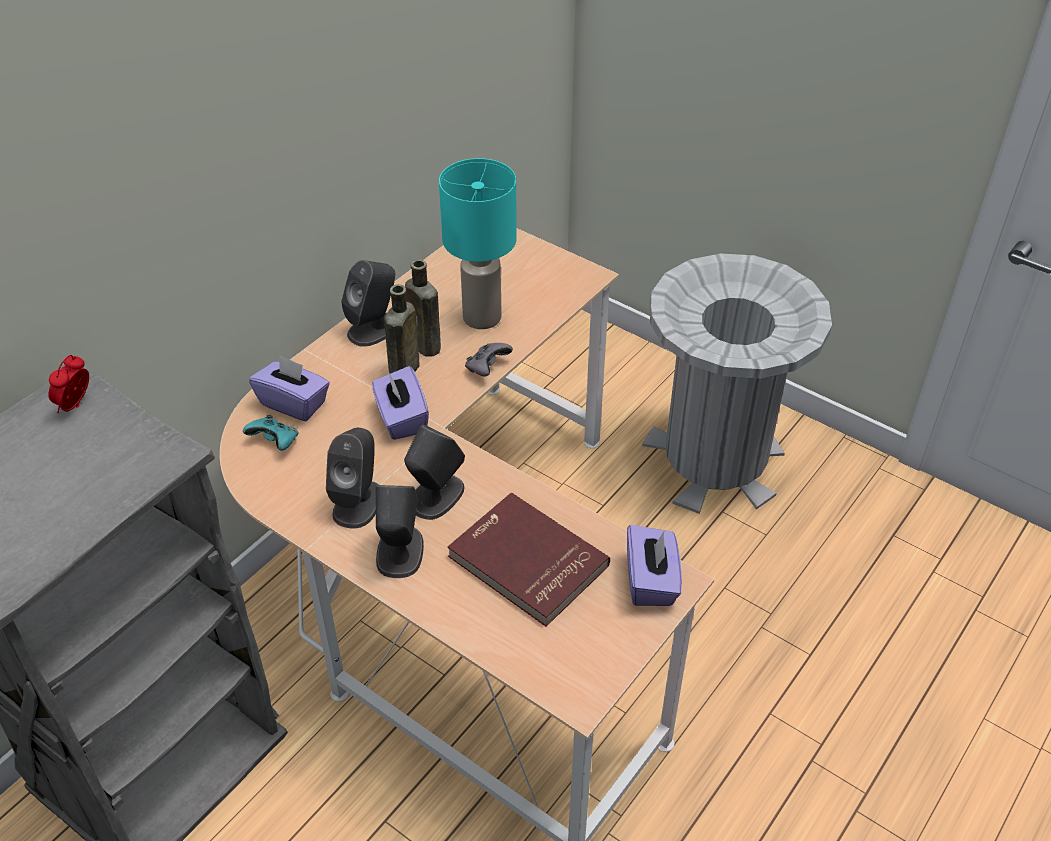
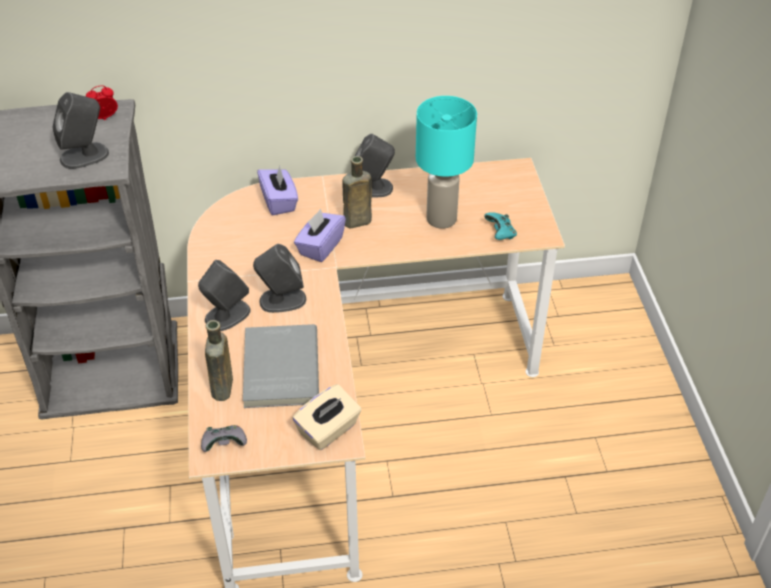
camera: 45 degrees right, 0 degrees up
(275, 442) = (244, 216): turquoise game controller -> turquoise game controller (500, 234)
(358, 503) = (241, 275): grey speaker -> grey speaker (85, 156)
(427, 347) = (387, 216): brown bottle -> brown bottle (222, 390)
(487, 368) = (404, 250): grey game controller -> grey game controller (224, 444)
(526, 563) = (279, 368): red book -> grey book
(651, 581) = (328, 430): purple tissue box -> beige tissue box
(715, 460) = (602, 441): grey trash can -> none

